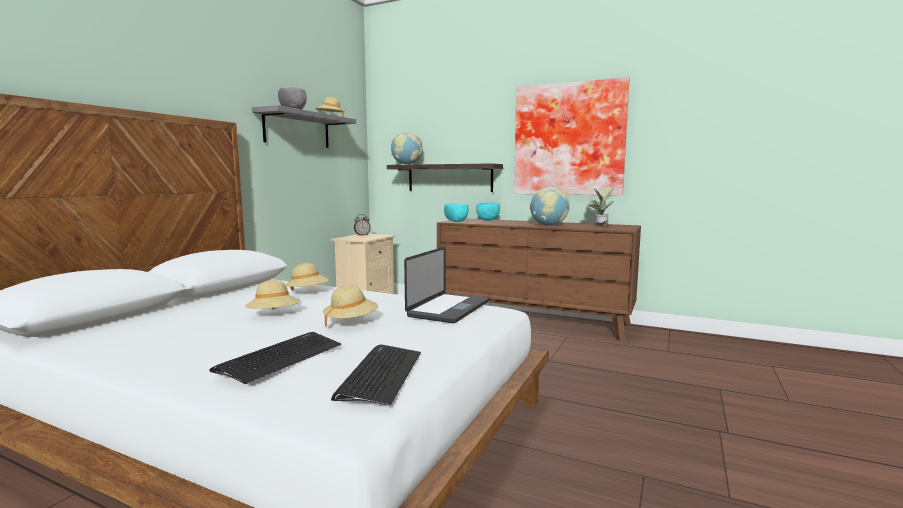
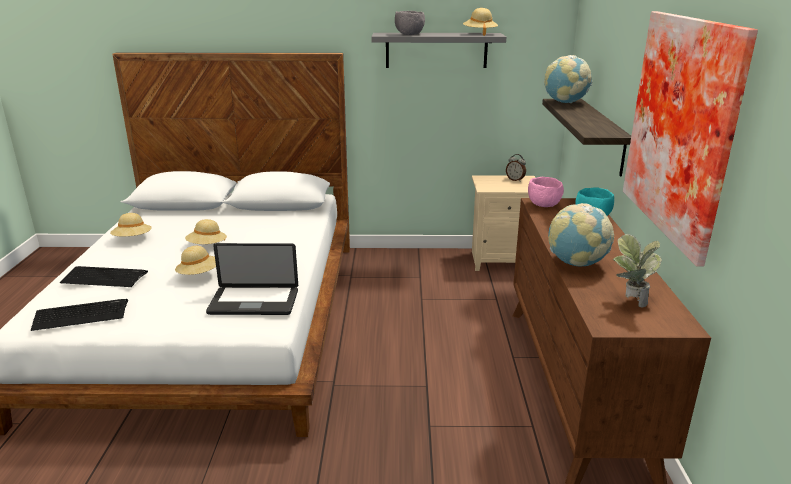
camera: 65 degrees right, 15 degrees up
(308, 293) = (281, 235): beige hat -> beige hat (133, 239)
(456, 221) = (542, 205): turquoise bowl -> pink bowl

